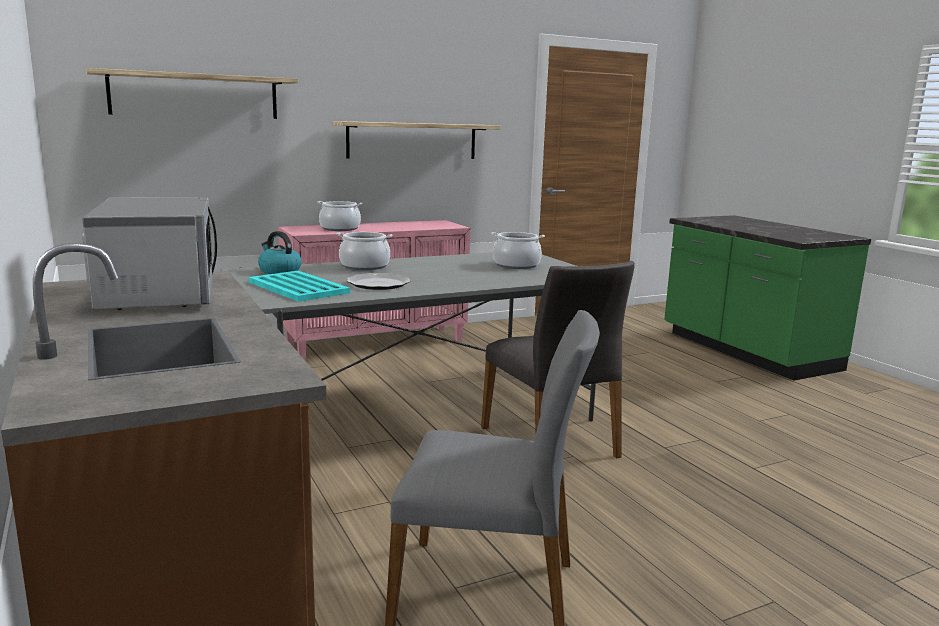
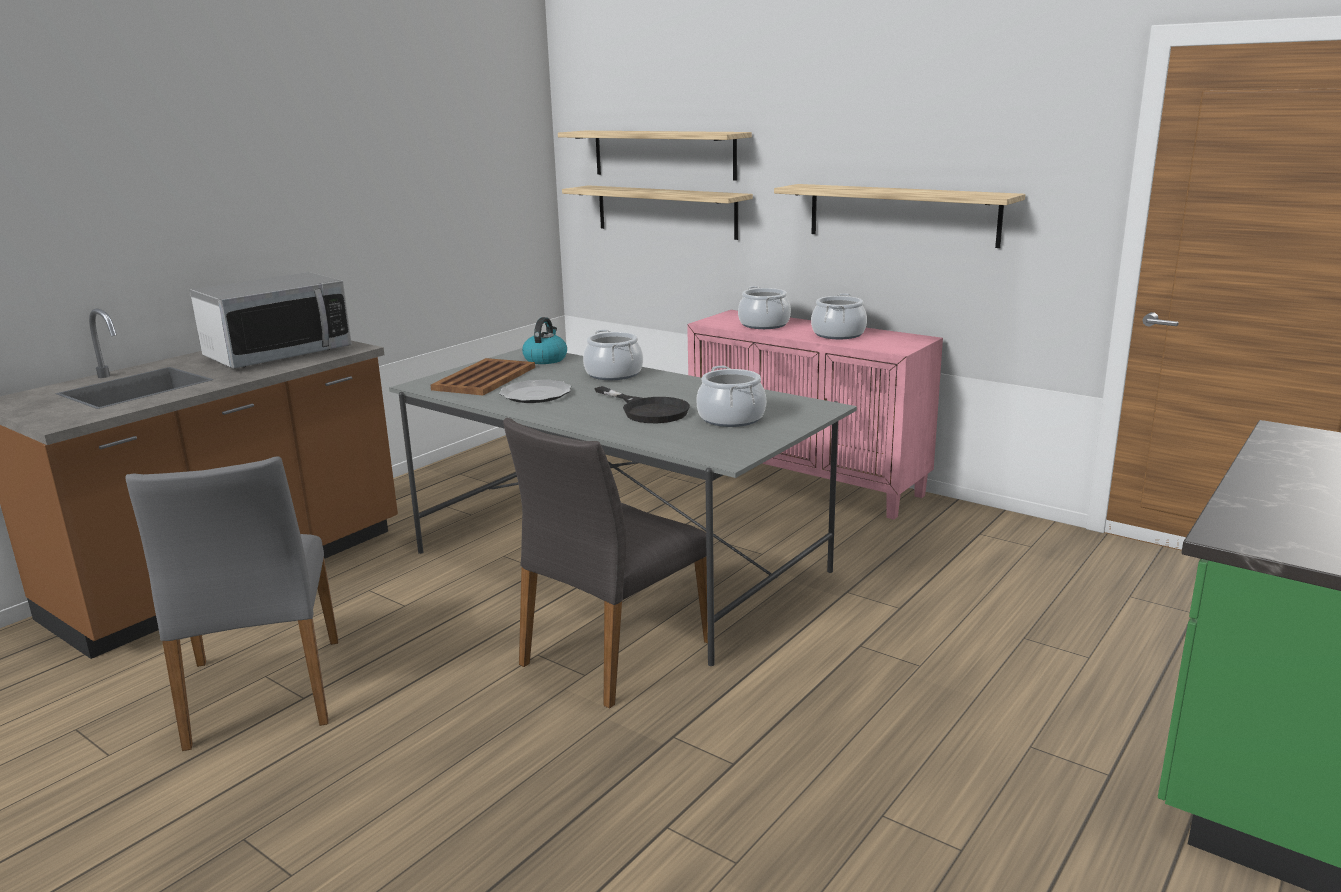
camera: 65 degrees right, 5 degrees up
(199, 148) = (666, 211): none -> shelf
(297, 287) = (485, 378): turquoise tray -> brown tray
(399, 226) = (838, 334): none -> cooking pot
(470, 273) = (648, 410): none -> black frying pan

